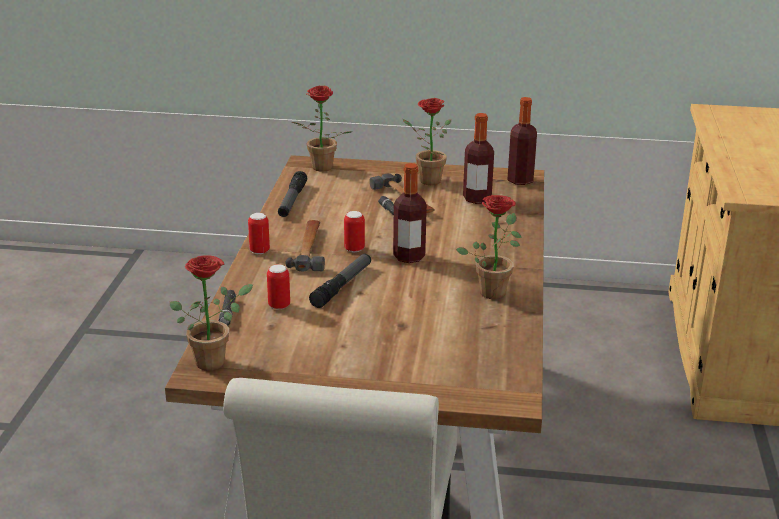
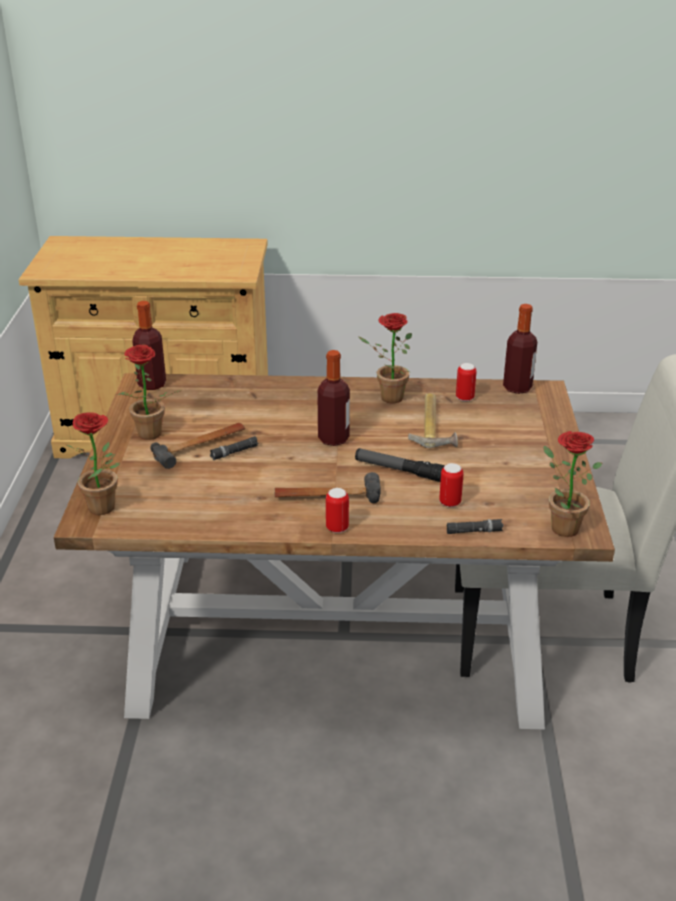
camera: 95 degrees left, 5 degrees up
(292, 201) = (203, 520): flashlight -> none
(354, 249) = (322, 469): can -> can (464, 398)
(428, 312) = (434, 425): none -> hammer
(477, 199) = (197, 407): bottle -> bottle (517, 388)

